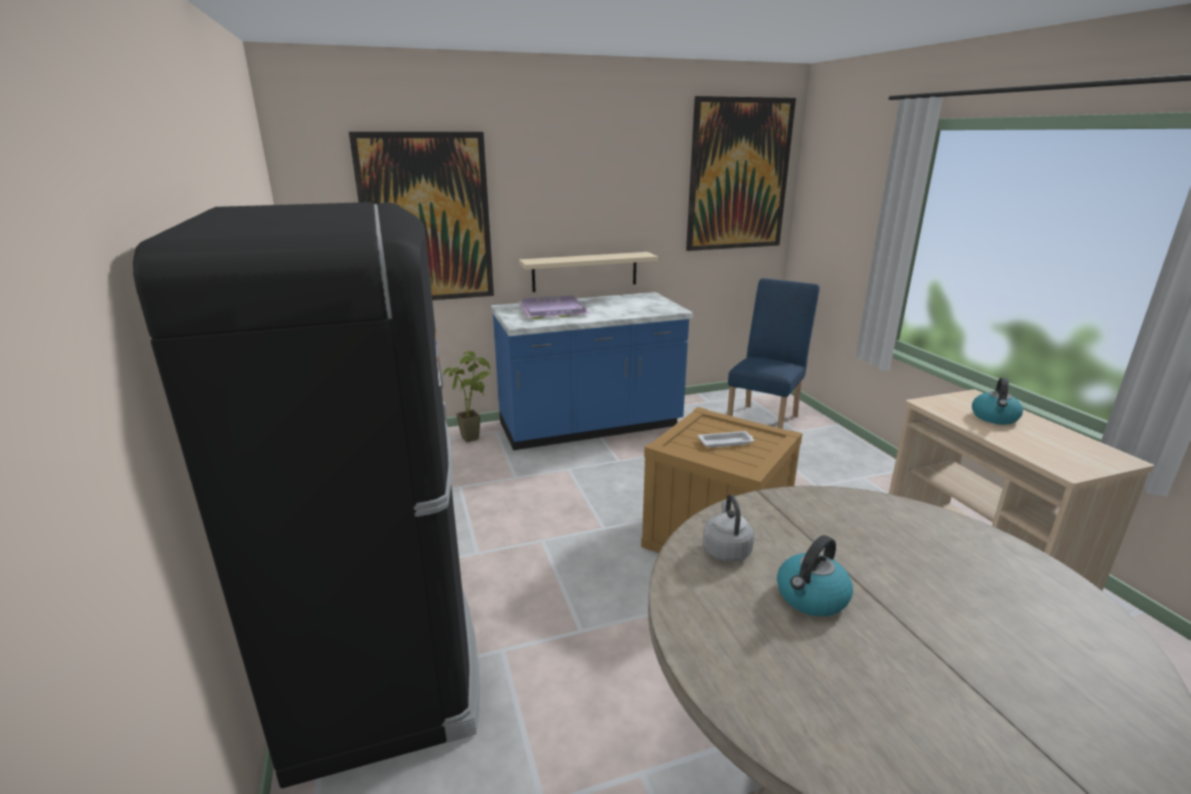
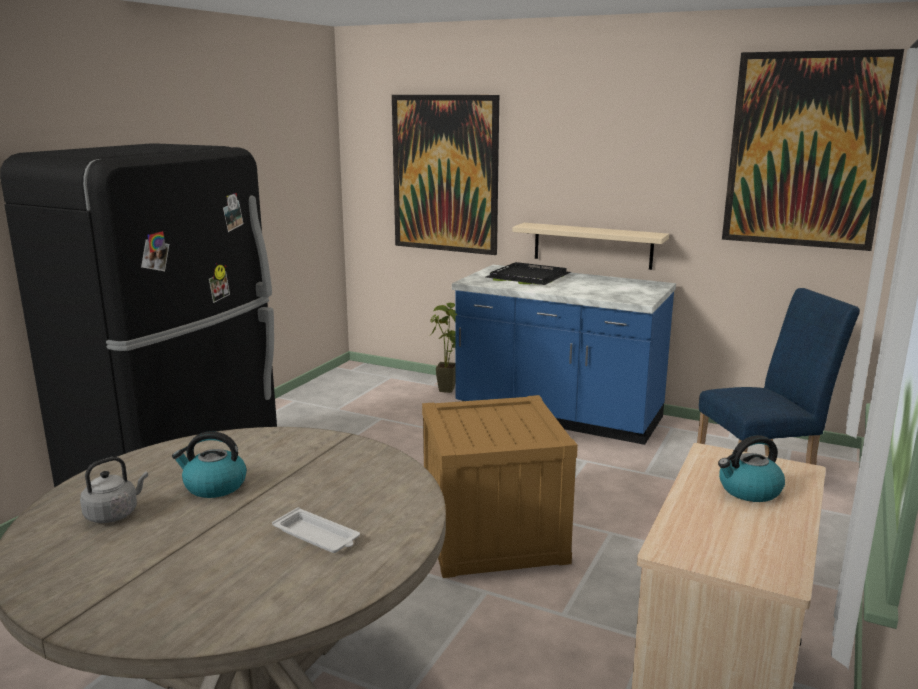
camera: 45 degrees right, 5 degrees down
(554, 310) = (530, 277): purple tray -> black tray
(726, 442) = (496, 426): white tray -> white tray (317, 536)
(726, 549) = (243, 447): grey kettle -> grey kettle (114, 514)

